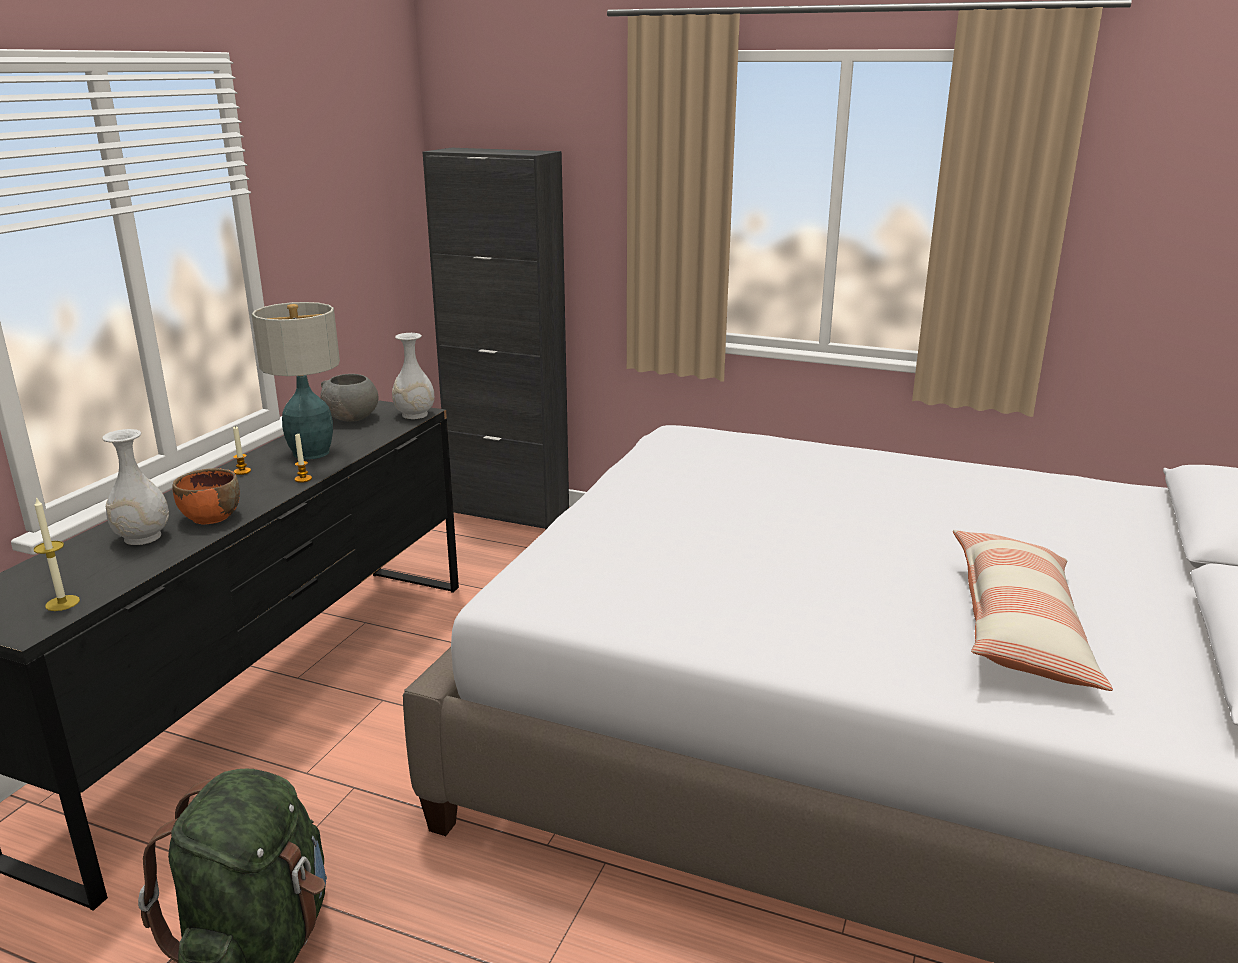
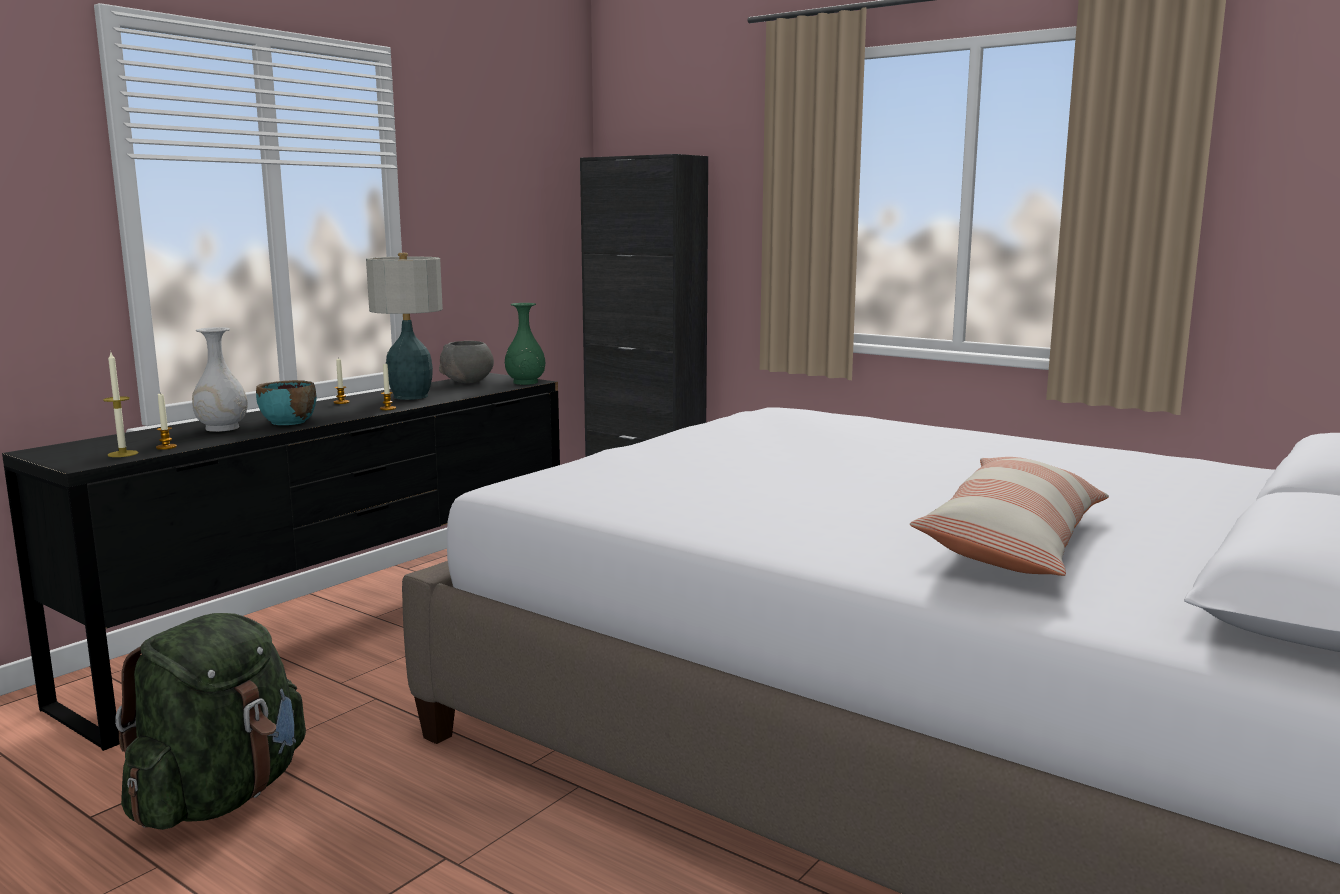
camera: 15 degrees right, 10 degrees down
(105, 583) = (166, 447): none -> candle
(211, 517) = (288, 422): orange bowl -> turquoise bowl
(414, 415) = (525, 382): white vase -> green vase

